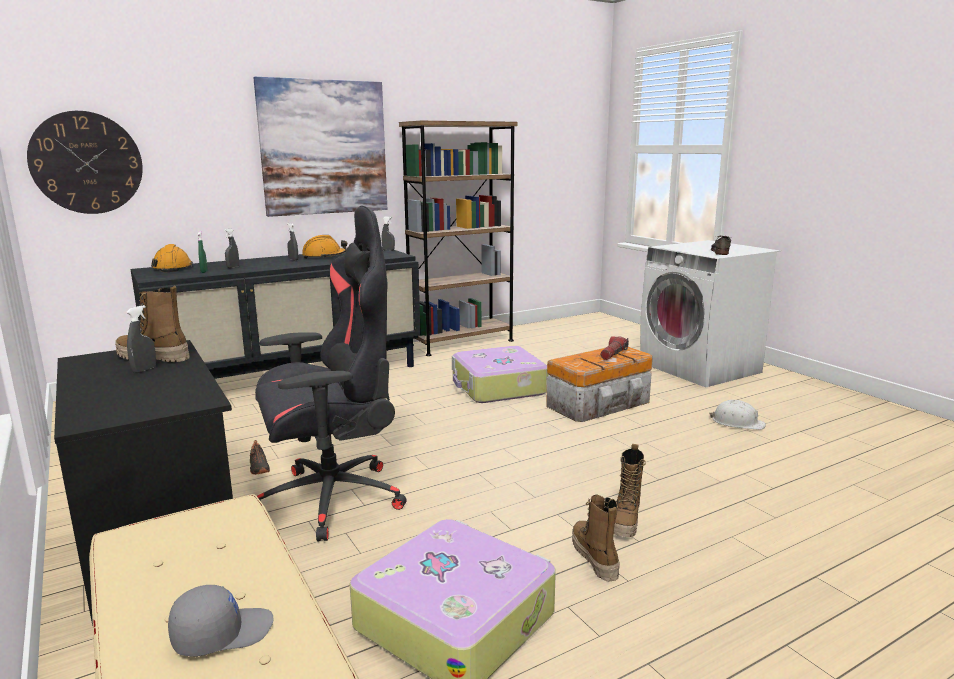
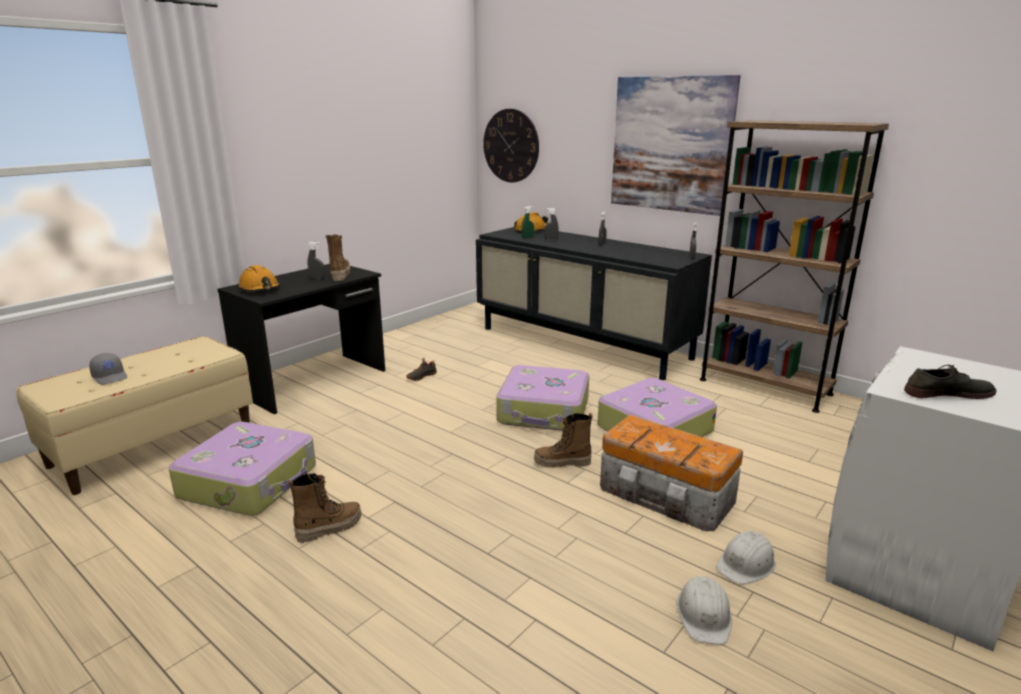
camera: 70 degrees right, 5 degrees up
(324, 256) = (629, 248): orange hard hat -> orange hard hat (260, 289)
(329, 500) = (385, 409): black office chair -> none
(426, 418) = (544, 411): none -> suitcase
(613, 354) = (686, 447): flashlight -> none
(625, 522) = (391, 539): boot -> boot (562, 463)
(687, 400) = (746, 564): none -> white hard hat

